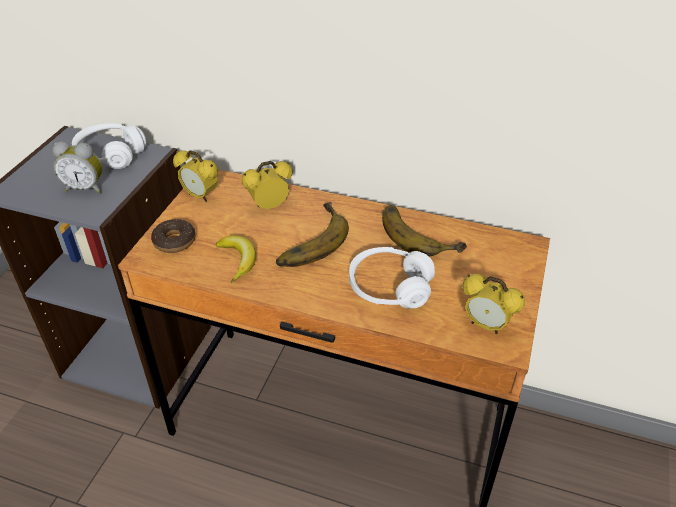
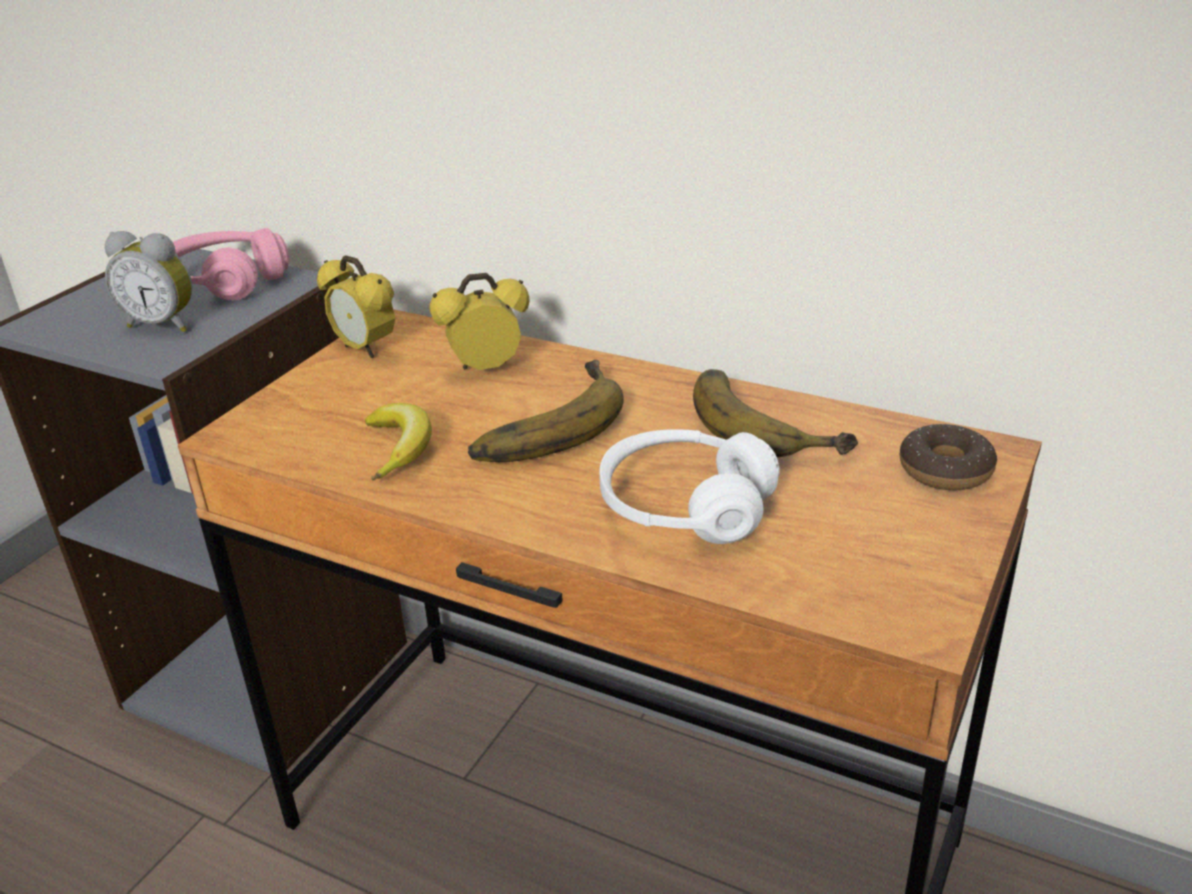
camera: 10 degrees right, 10 degrees down
(110, 155) = (226, 281): white headphones -> pink headphones
(174, 241) = (293, 413): donut -> donut (945, 470)
(486, 325) = (878, 585): alarm clock -> none

